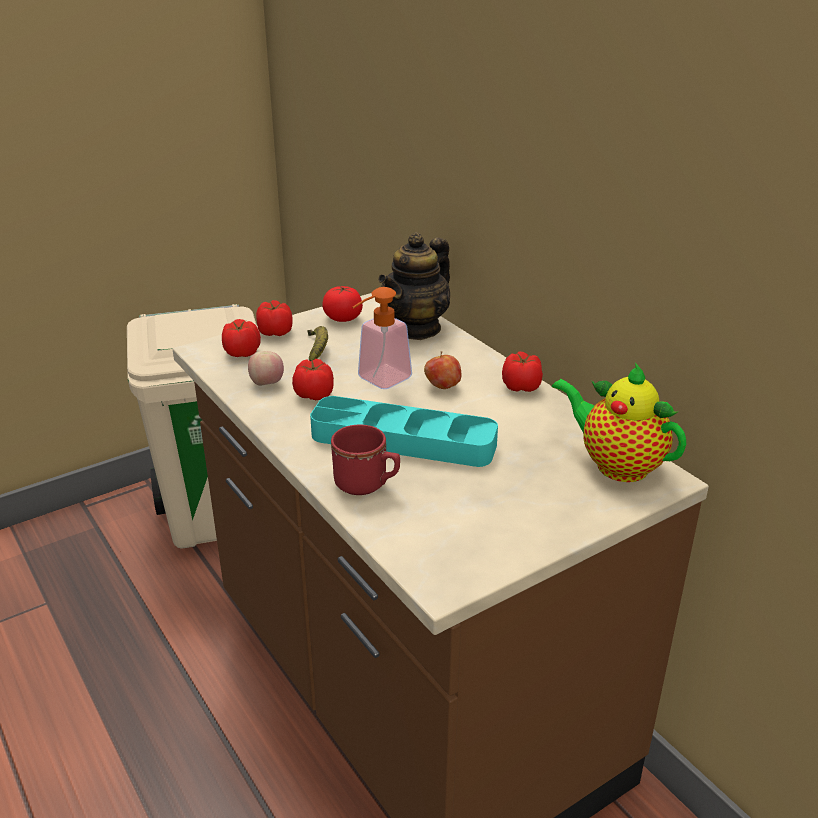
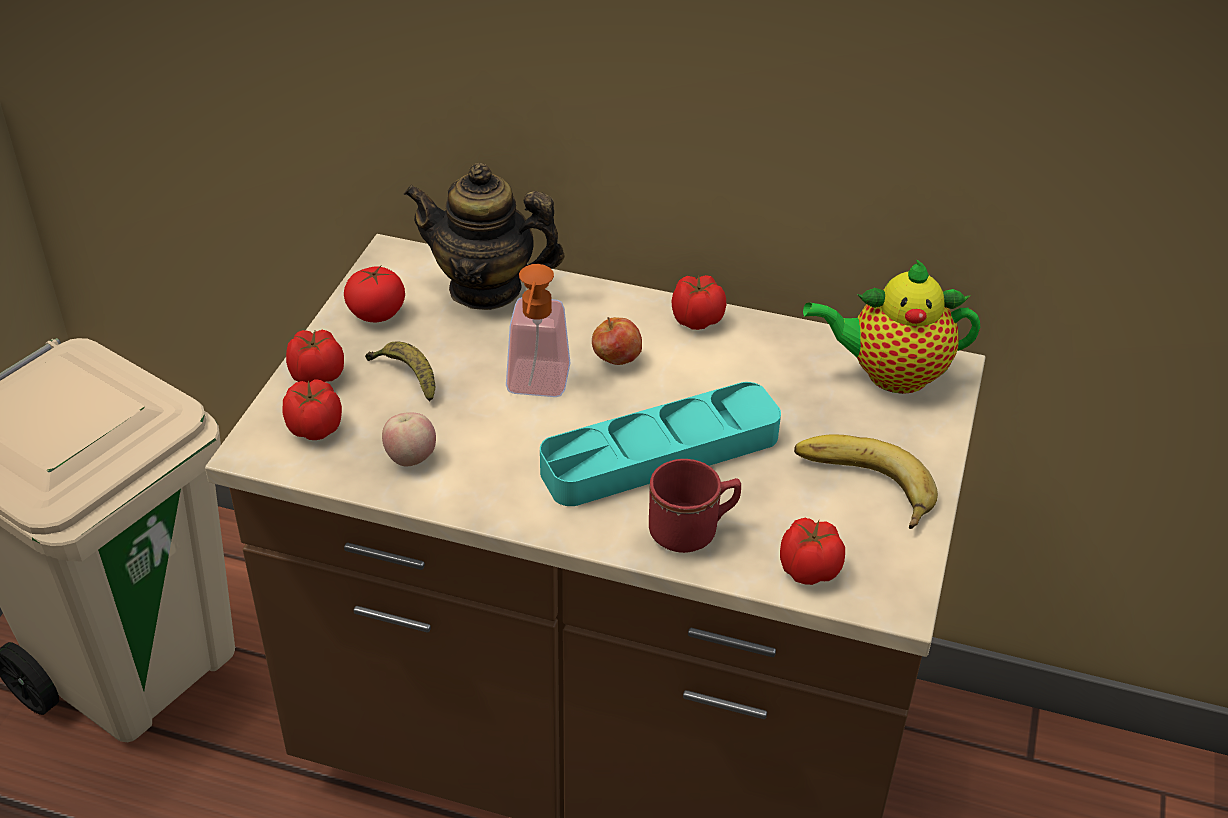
camera: 40 degrees left, 10 degrees up
(315, 394) = (487, 443): tomato -> tomato (808, 568)
(416, 328) = (486, 288): teapot -> teapot turned 105 degrees clockwise
(507, 514) = (861, 488): none -> banana

